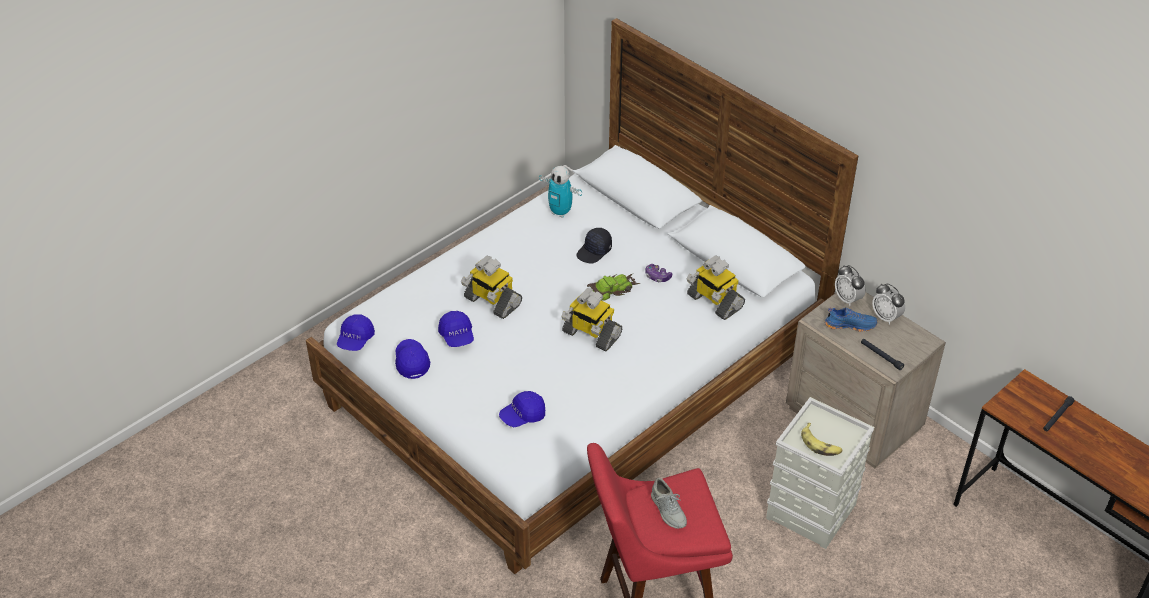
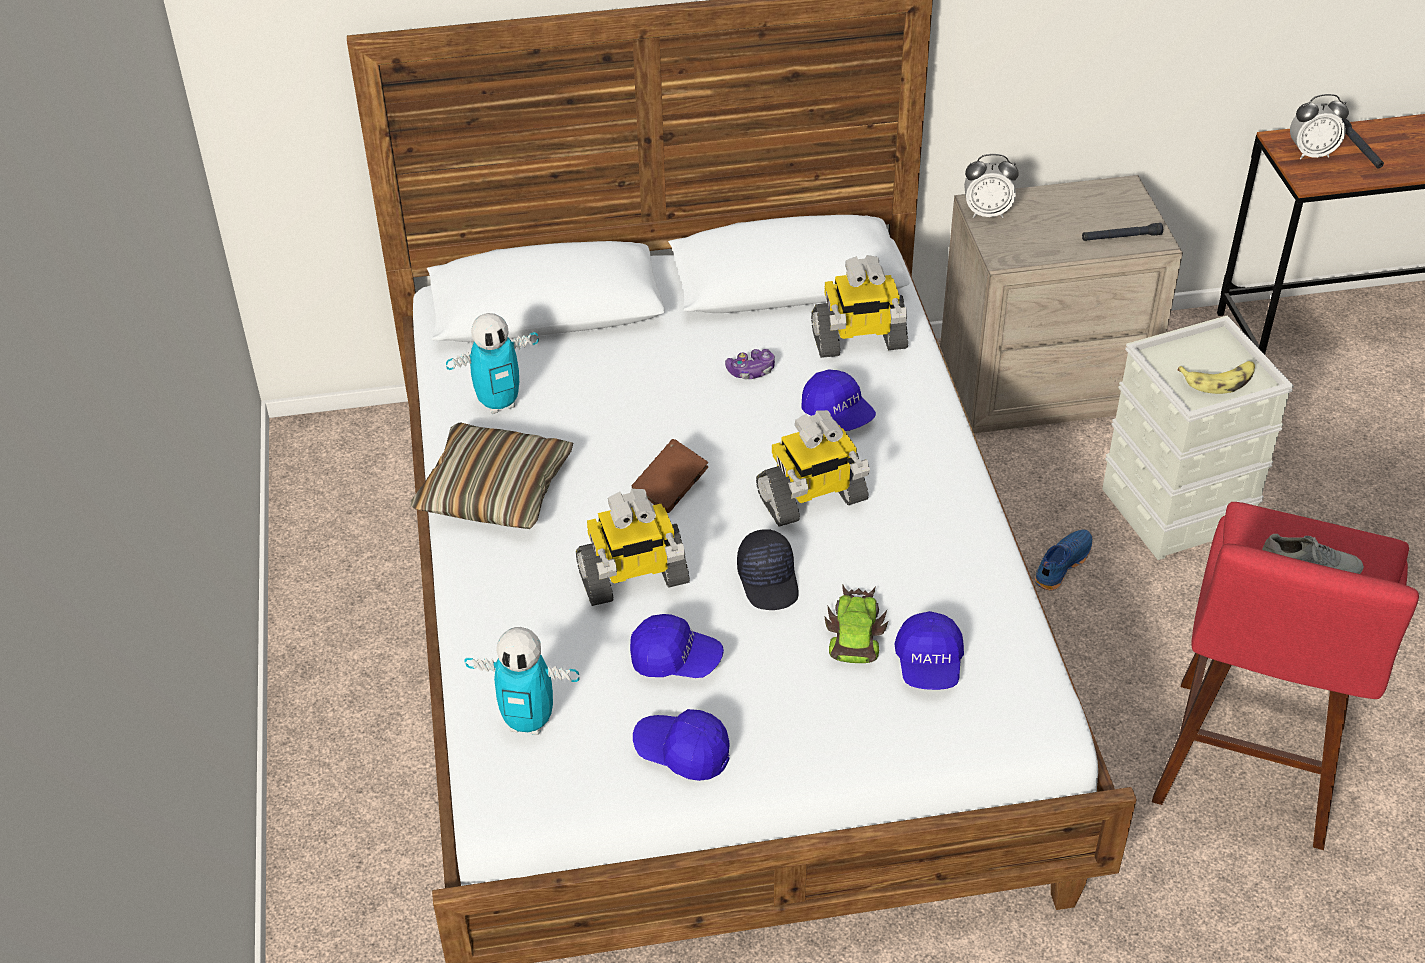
camera: 55 degrees left, 0 degrees up
(355, 340) = (553, 808): blue cap -> blue cap (838, 414)
(390, 311) = (528, 722): none -> toy robot
(507, 238) = (494, 491): none -> pillow
(556, 288) = (671, 489): none -> brown book
(594, 251) = (629, 408): black cap -> black cap (769, 580)
(613, 289) = (733, 428): toy car -> toy car (854, 631)
(850, 324) = (1038, 234): blue shoe -> blue shoe (1061, 565)
(886, 317) = (1050, 198): alarm clock -> alarm clock (1311, 153)

